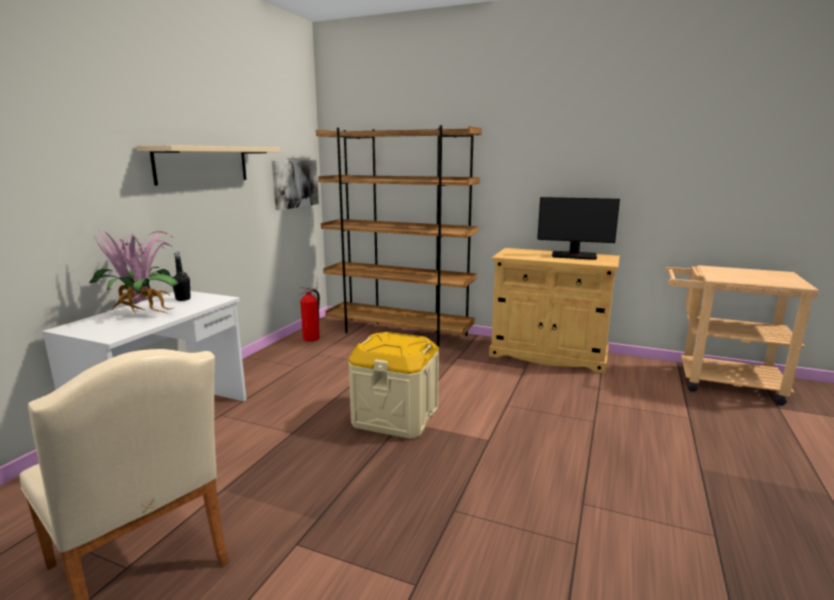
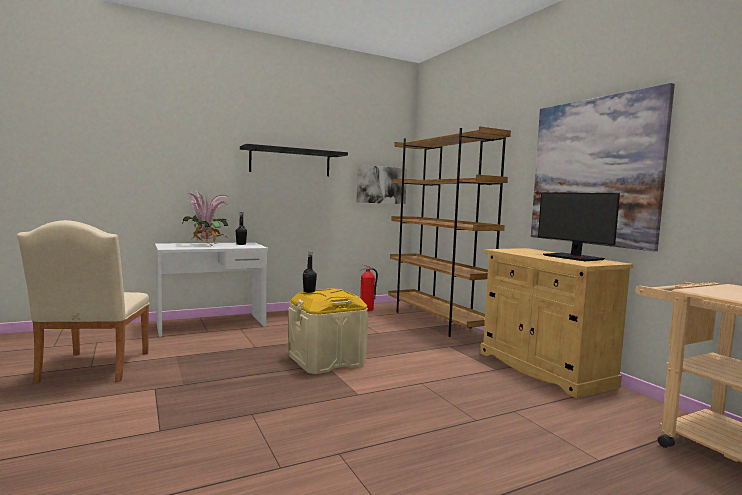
camera: 40 degrees right, 10 degrees down
(202, 164) = (290, 162): beige shelf -> black shelf
(369, 346) = (309, 291): none -> black bottle
(577, 175) = (593, 171): none -> picture

